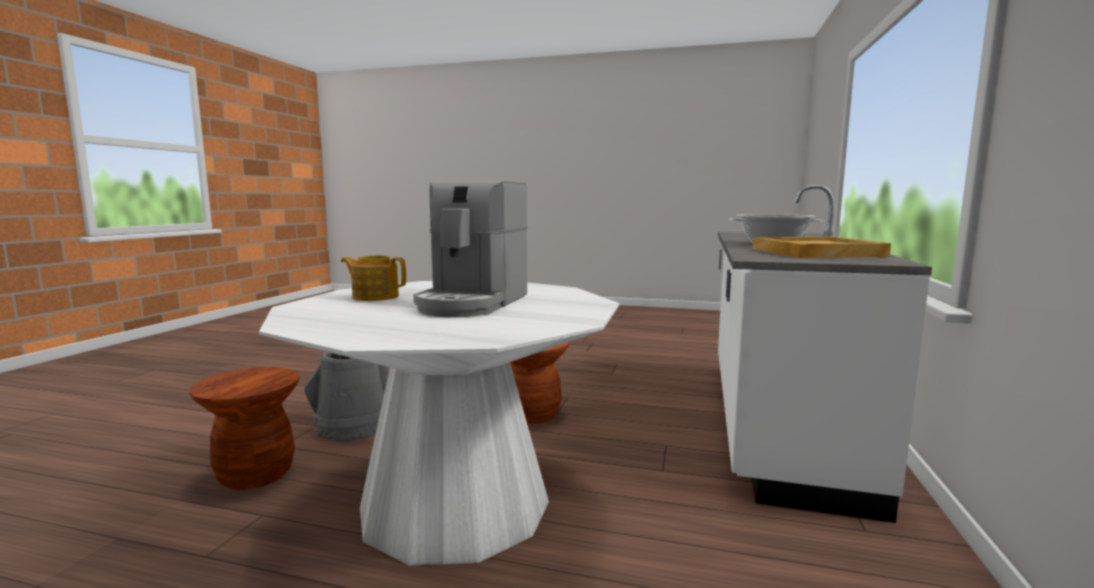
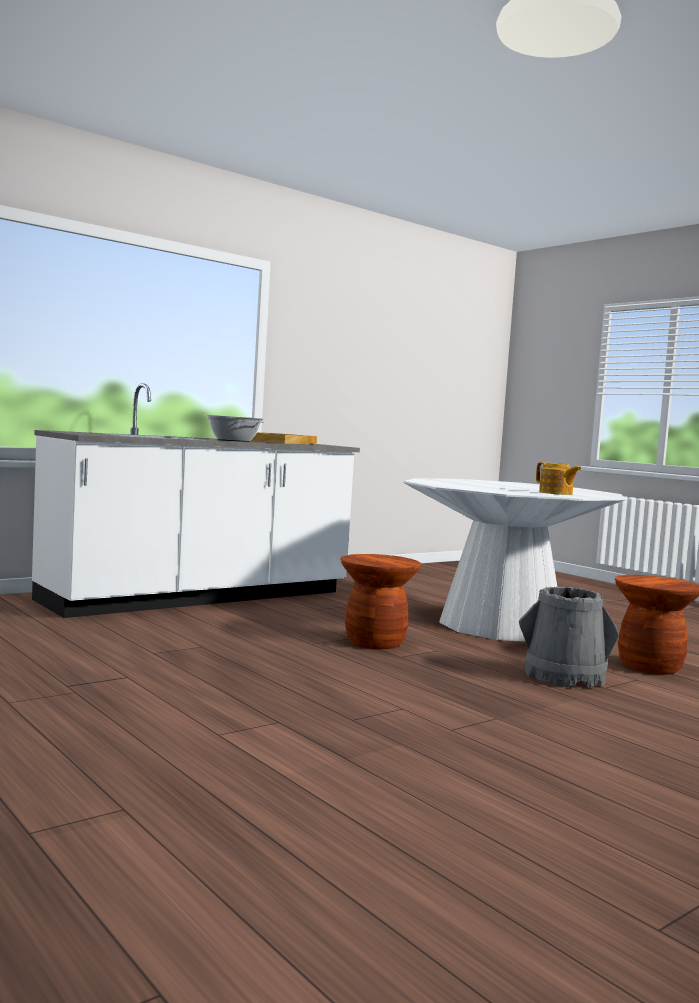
camera: 145 degrees left, 5 degrees down
(472, 303) = (497, 486): coffee machine -> none

